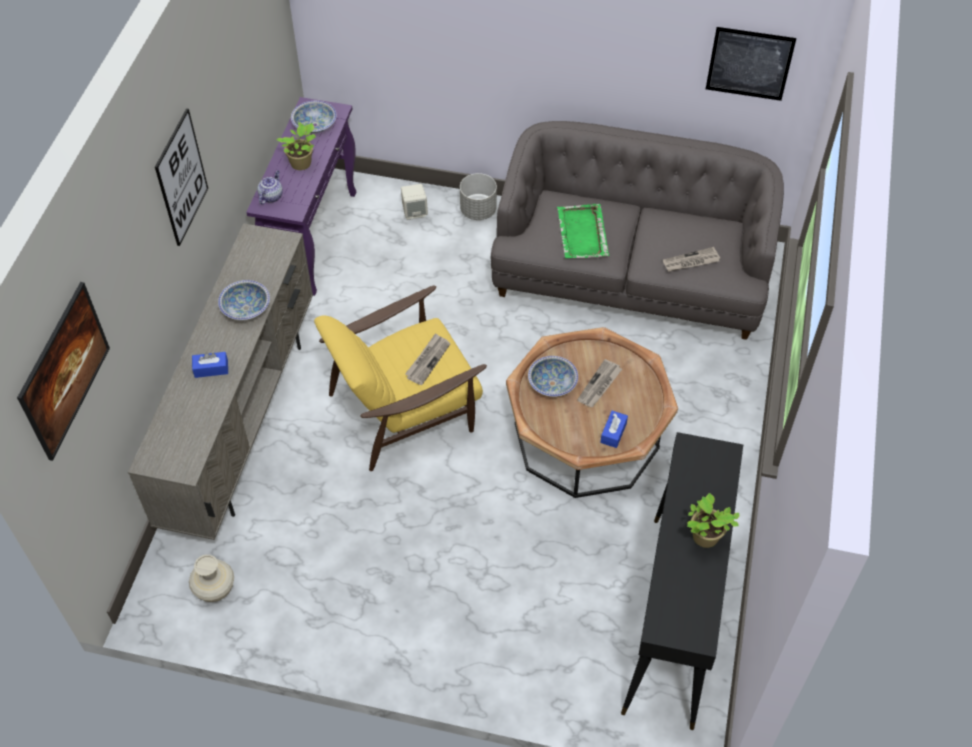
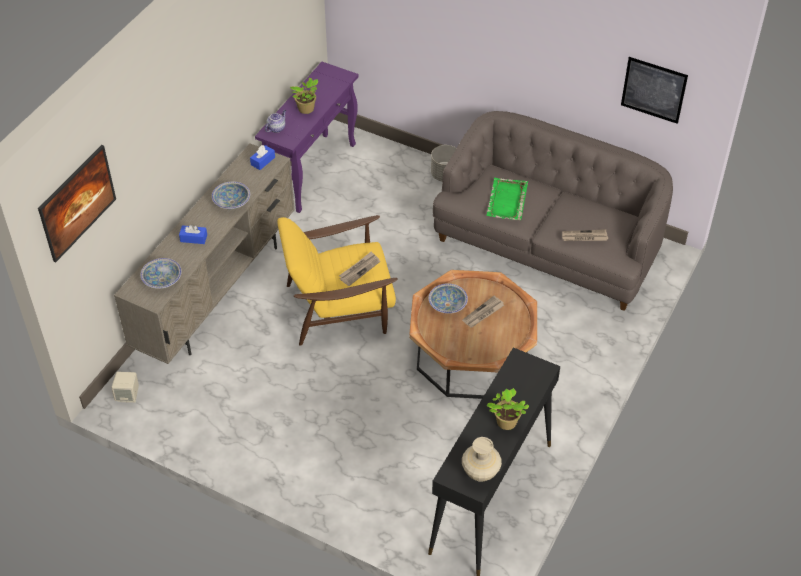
camera: 15 degrees right, 5 degrees down
(181, 178) = (200, 95): picture -> none
(215, 590) = (161, 402): beige vase -> beige vase (480, 472)
(314, 125) = (325, 83): bowl -> bowl (162, 280)
(415, 212) = (395, 167): beige speaker -> beige speaker (128, 395)
(613, 433) = (481, 349): blue tissue box -> blue tissue box (263, 161)

